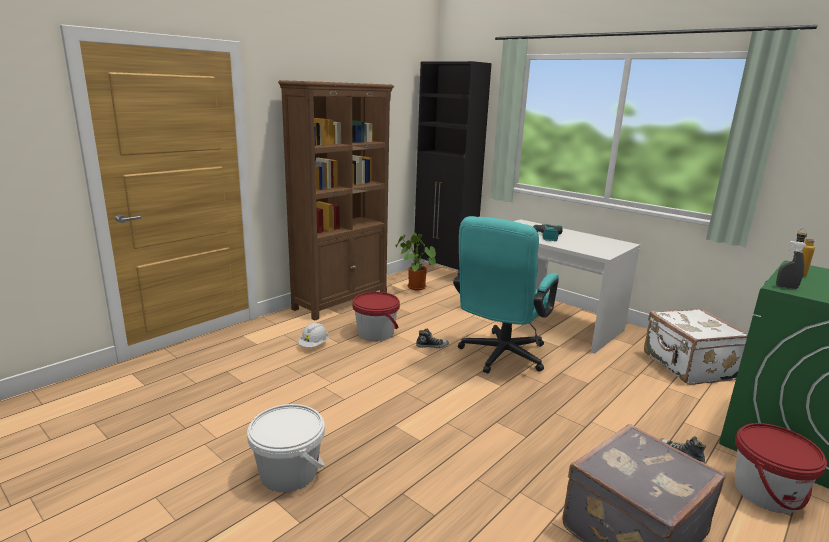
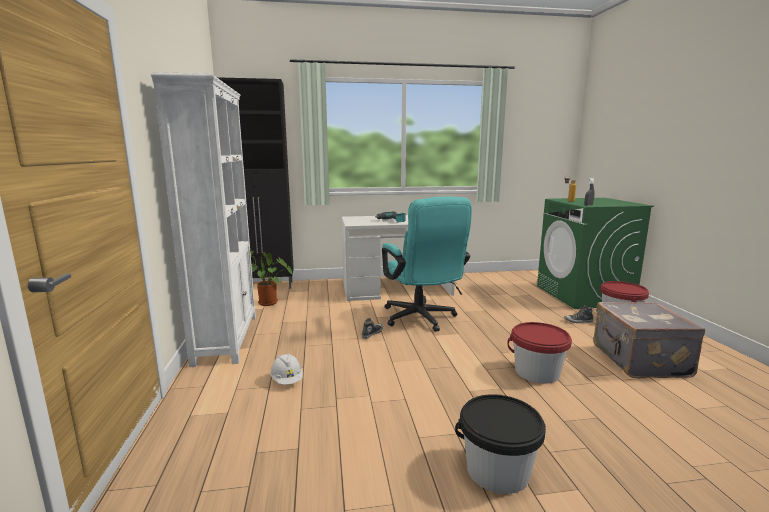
camera: 50 degrees left, 5 degrees down
(289, 472) = (497, 470): white bucket -> black bucket
(341, 301) = (226, 338): brown bookcase -> white bookcase
(375, 333) = (315, 346): red bucket -> red bucket (537, 372)
(688, 366) = (495, 283): white suitcase -> none

